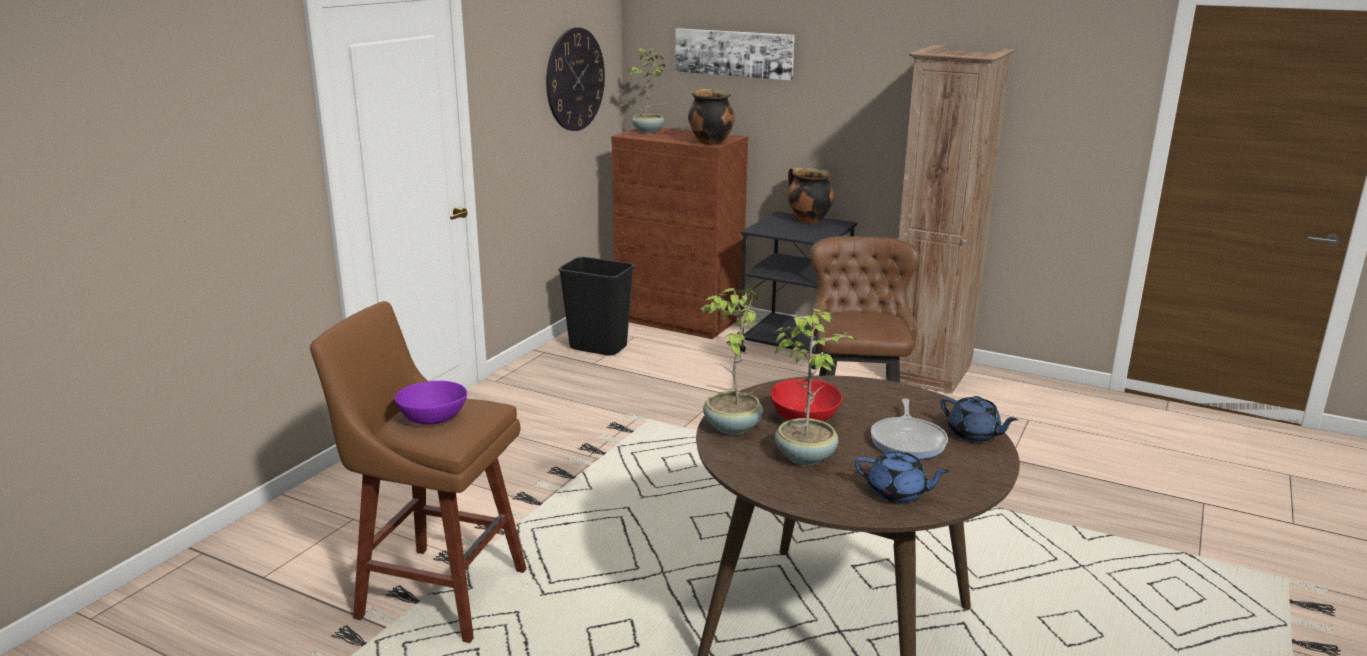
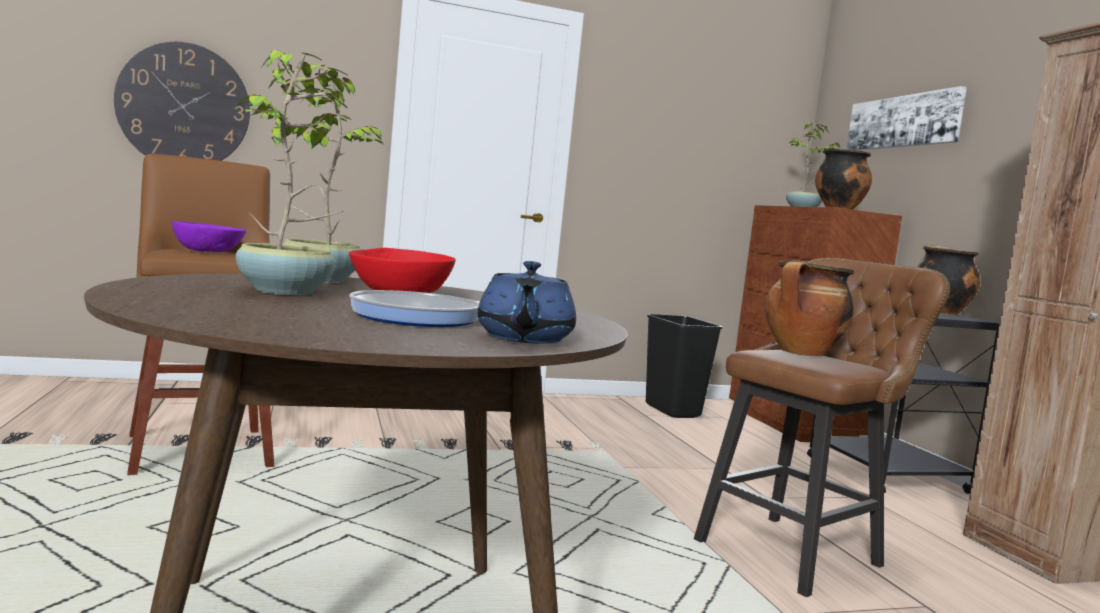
camera: 45 degrees right, 15 degrees down
(575, 79) = (729, 145): wall clock -> wall clock (184, 106)
(851, 320) = (801, 353): none -> cooking pot
(897, 493) = (228, 311): blue teapot -> none

